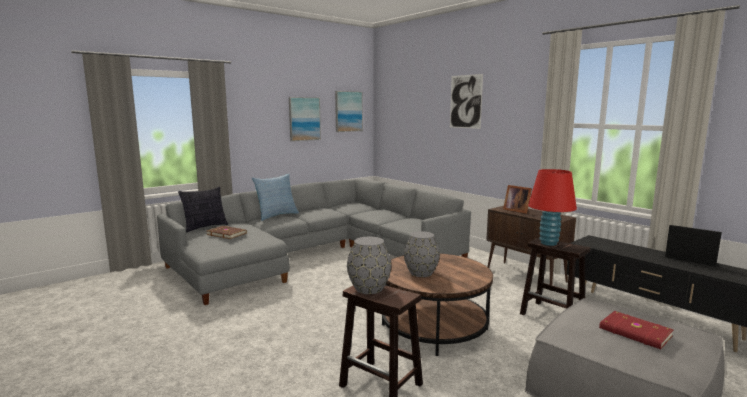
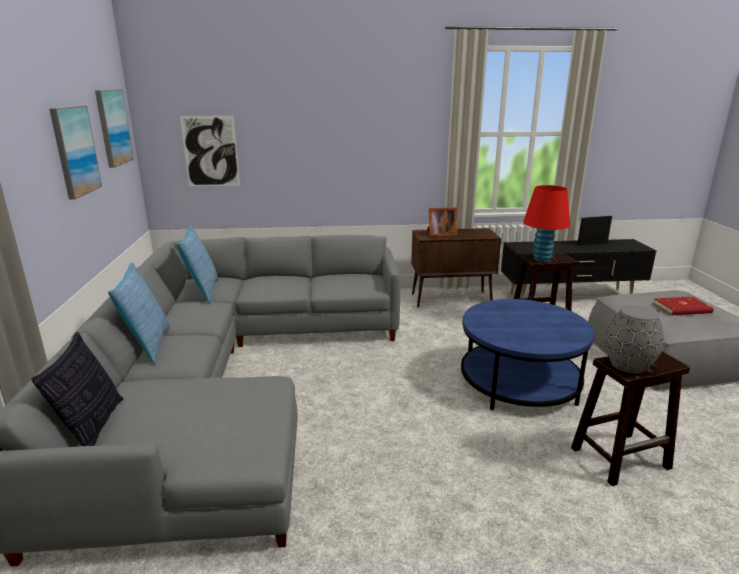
camera: 55 degrees left, 10 degrees up
(227, 234) = (190, 412): brown book -> none
(344, 207) = (202, 291): none -> pillow
(420, 273) = (528, 332): grey vase -> none
(434, 326) = (519, 383): brown coffee table -> blue coffee table
(465, 101) = (329, 107): picture -> picture (210, 151)

